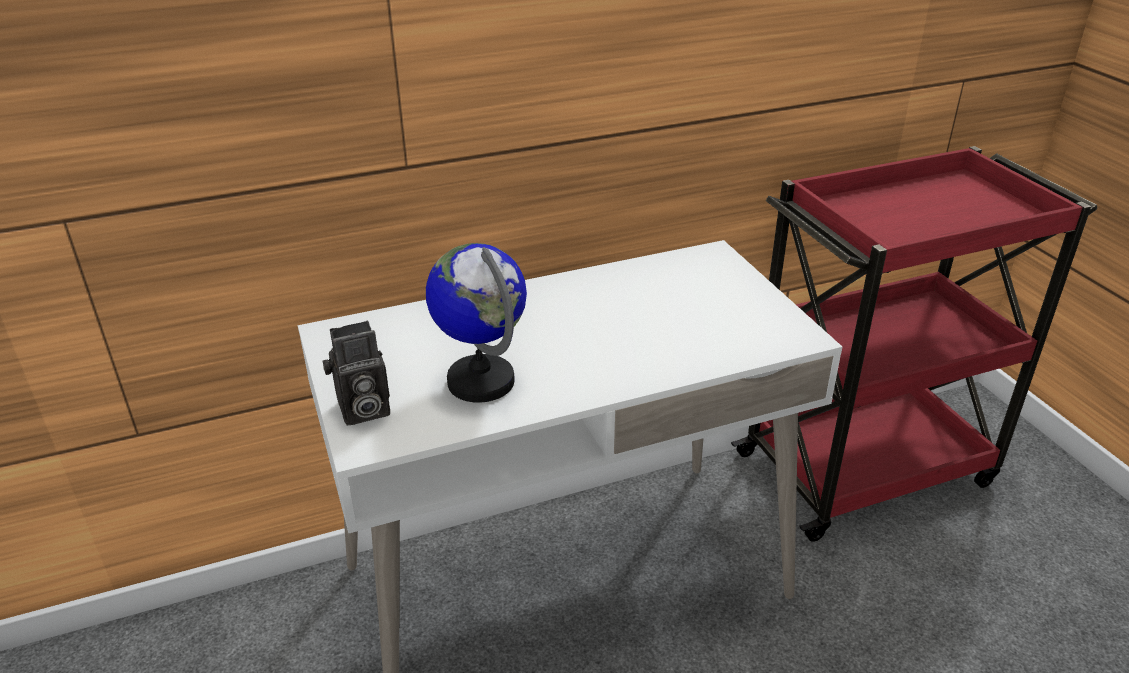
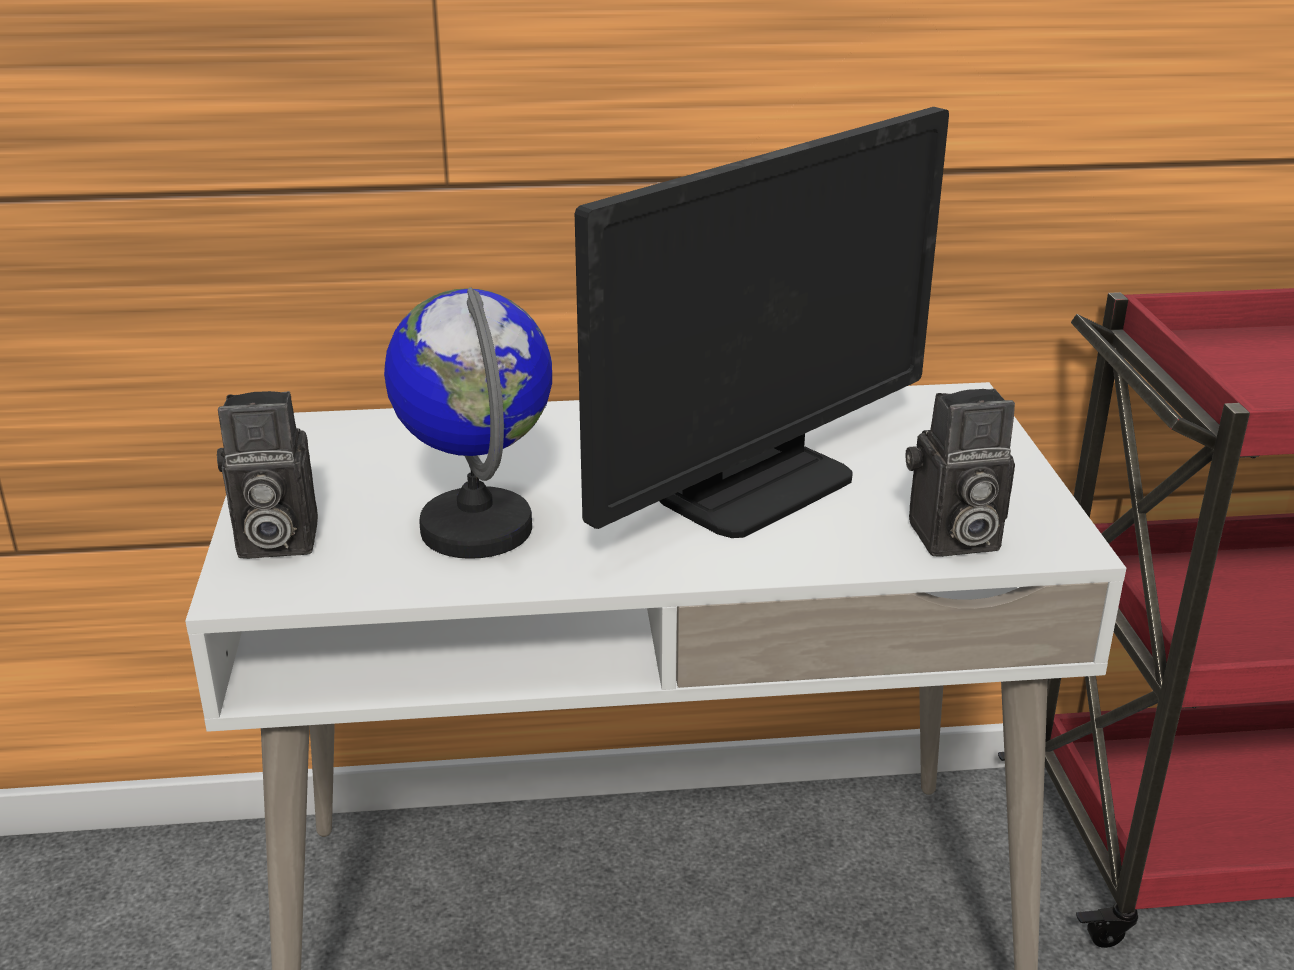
camera: 15 degrees right, 5 degrees down
(626, 328) = (754, 486): none -> monitor
(747, 344) = (951, 539): none -> camera

